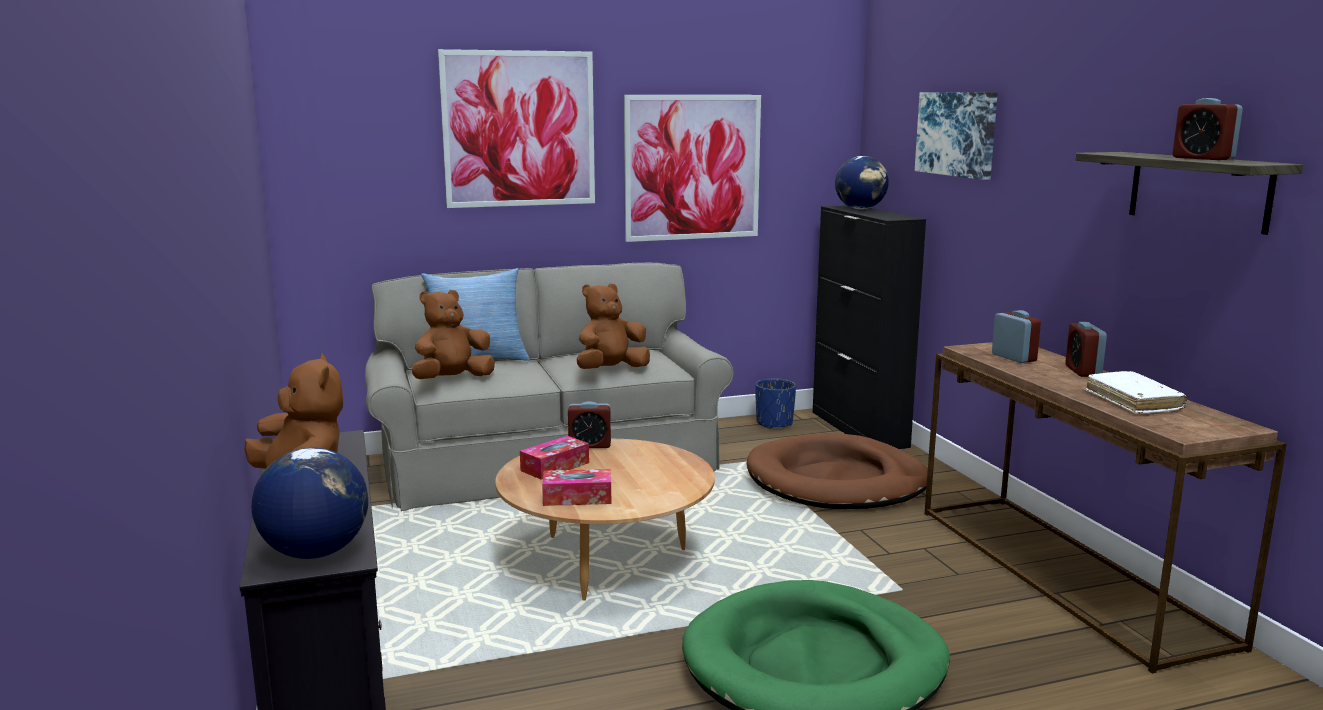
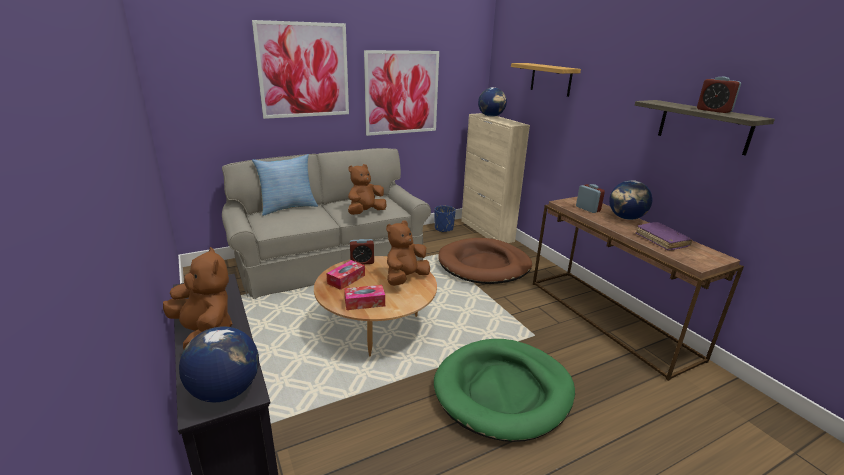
camera: 10 degrees left, 10 degrees up
(452, 380) = (276, 223): brown plush toy -> brown plush toy (405, 278)
(859, 429) = (486, 231): black cabinet -> beige cabinet
(957, 134) = (551, 79): picture -> shelf
(1083, 371) = (626, 218): alarm clock -> globe
(1133, 401) = (661, 240): white book -> purple book

